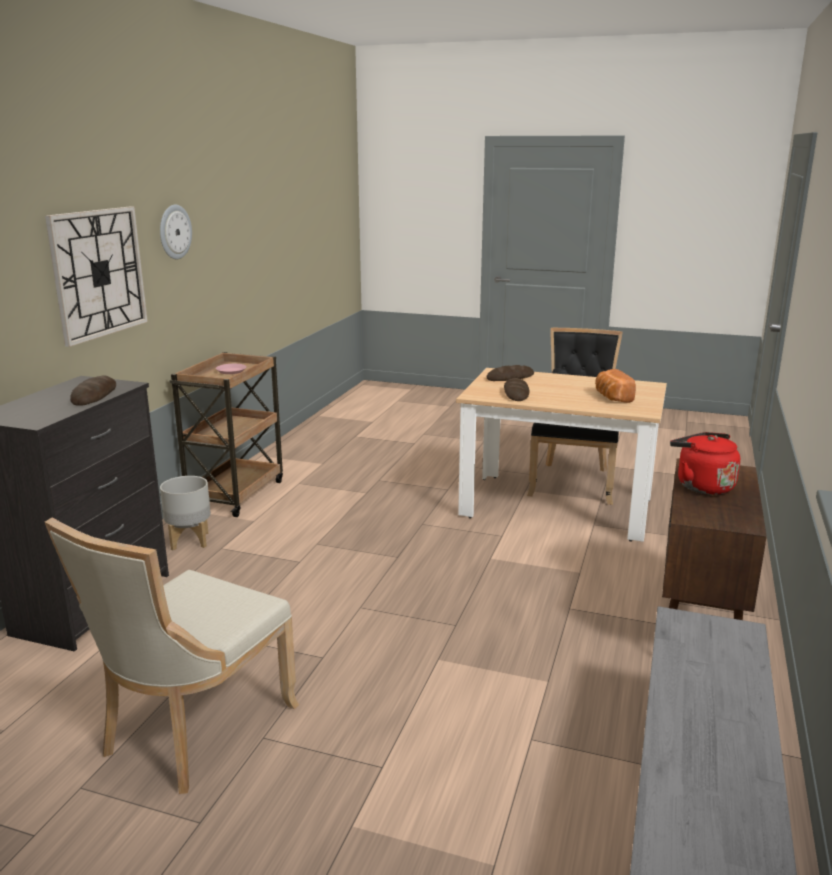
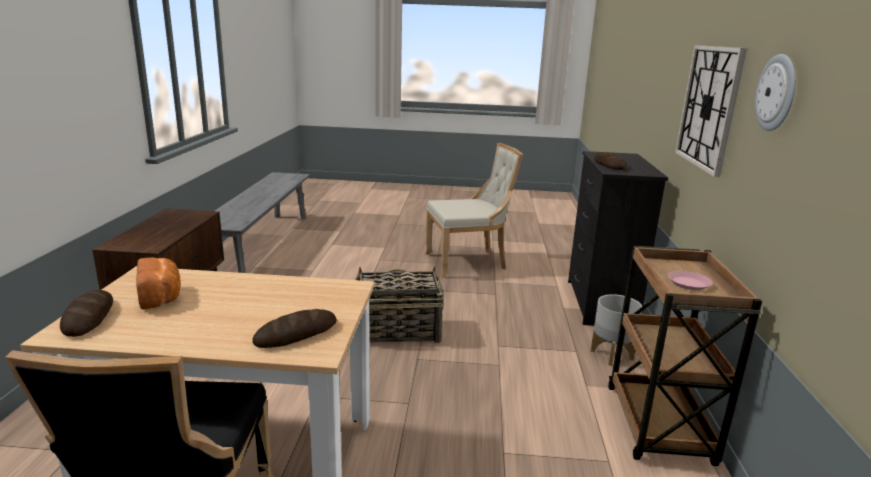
camera: 165 degrees right, 0 degrees up
(192, 731) = (469, 262): beige chair -> beige chair turned 60 degrees clockwise
(407, 590) = (396, 331): none -> basket
(516, 393) = (295, 294): bread -> bread (89, 317)
(701, 485) = (167, 232): red kettle -> none

